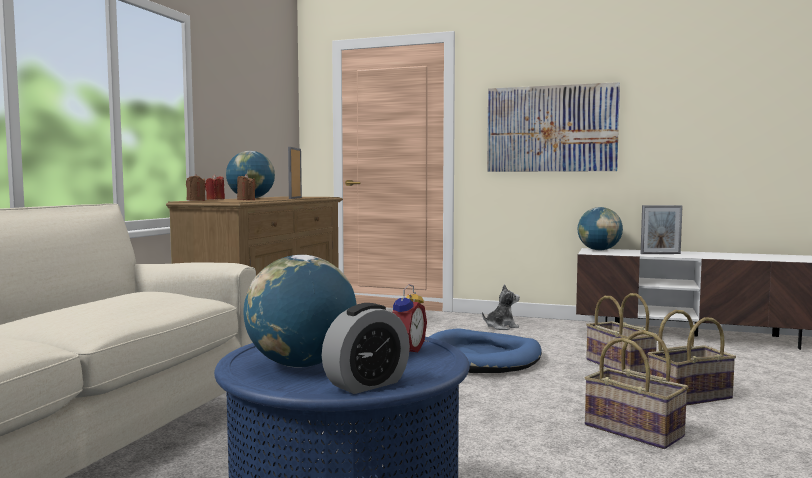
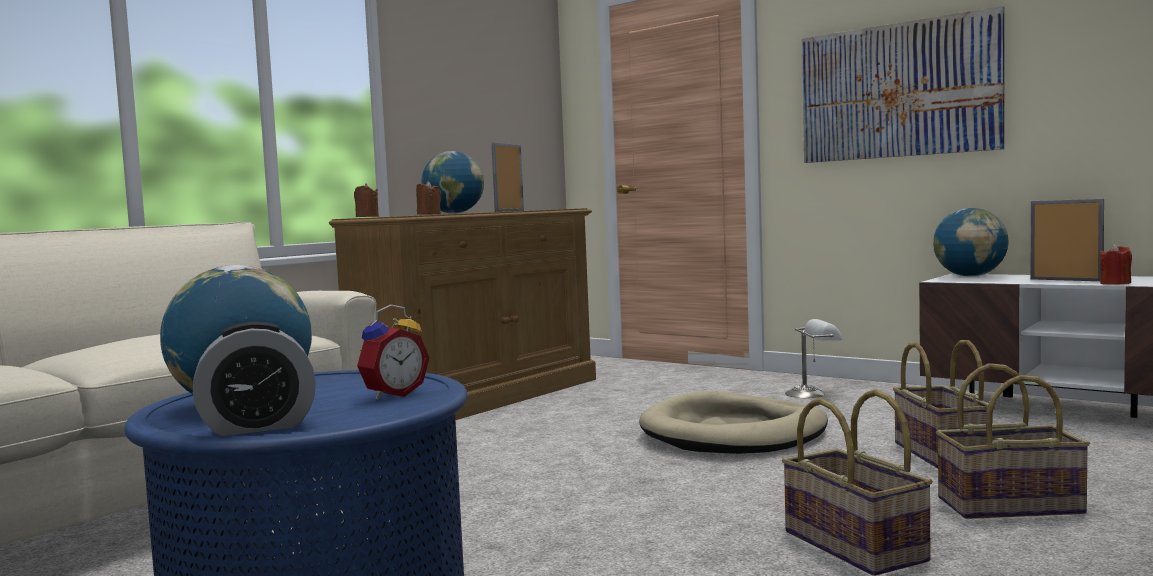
camera: 20 degrees right, 0 degrees up
(215, 199) = (400, 215): red candle -> red candle (1115, 283)
(481, 358) = (734, 433): blue dog bed -> beige dog bed
(501, 327) = (812, 393): plush toy -> white table lamp
(660, 254) = (1065, 280): picture frame -> picture frame turned 150 degrees counterclockwise

